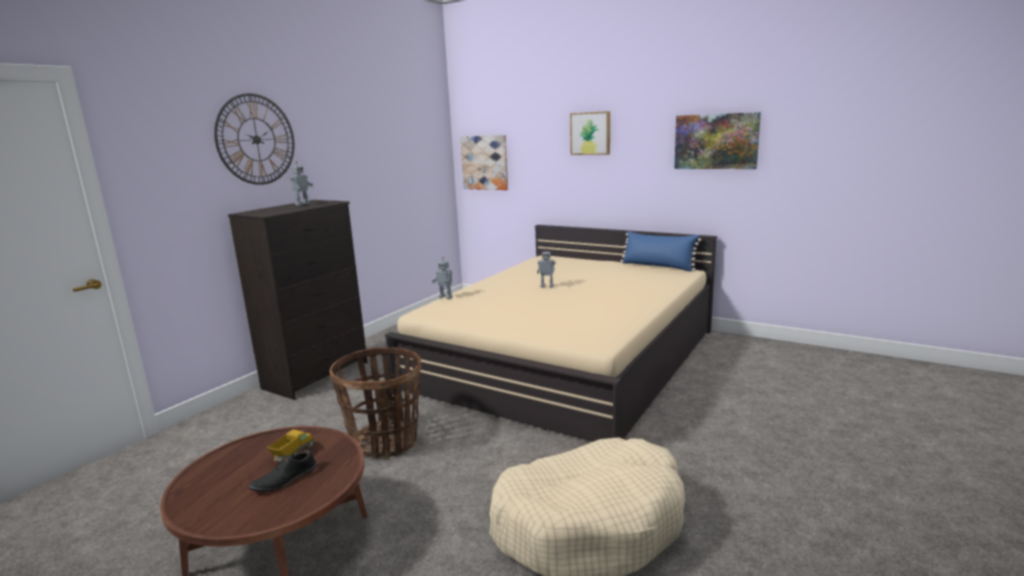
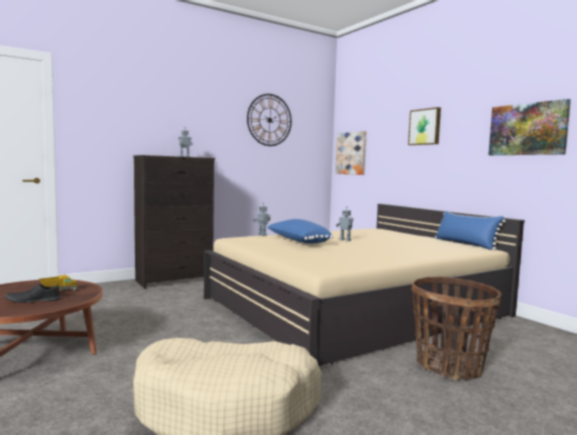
camera: 25 degrees right, 10 degrees down
(256, 139) = (165, 111): wall clock -> wall clock (269, 120)
(385, 442) = (163, 321): basket -> basket (449, 366)
(504, 301) = (297, 241): none -> blue pillow

